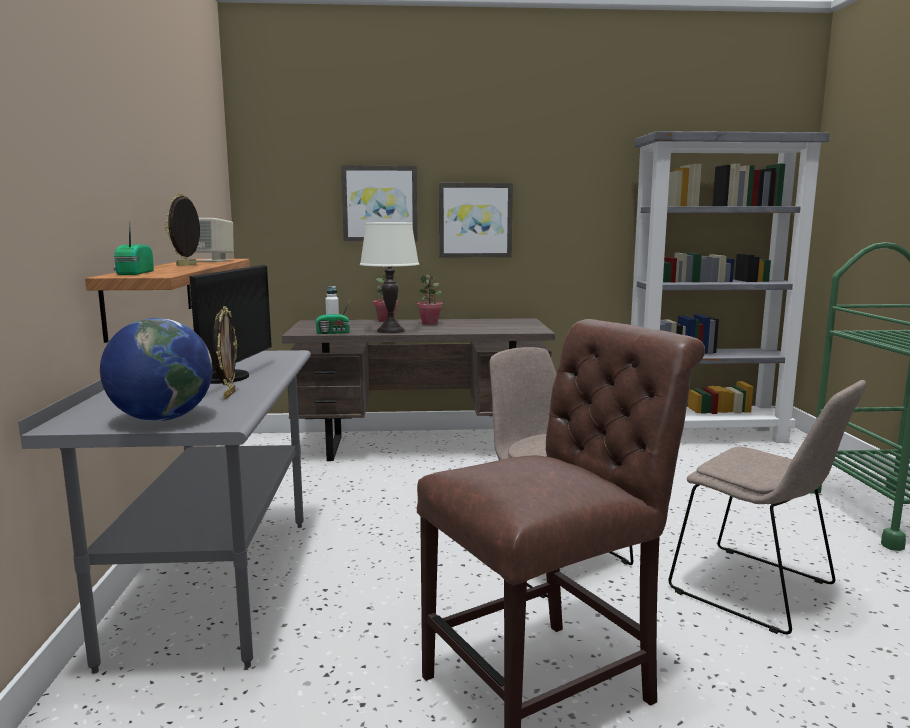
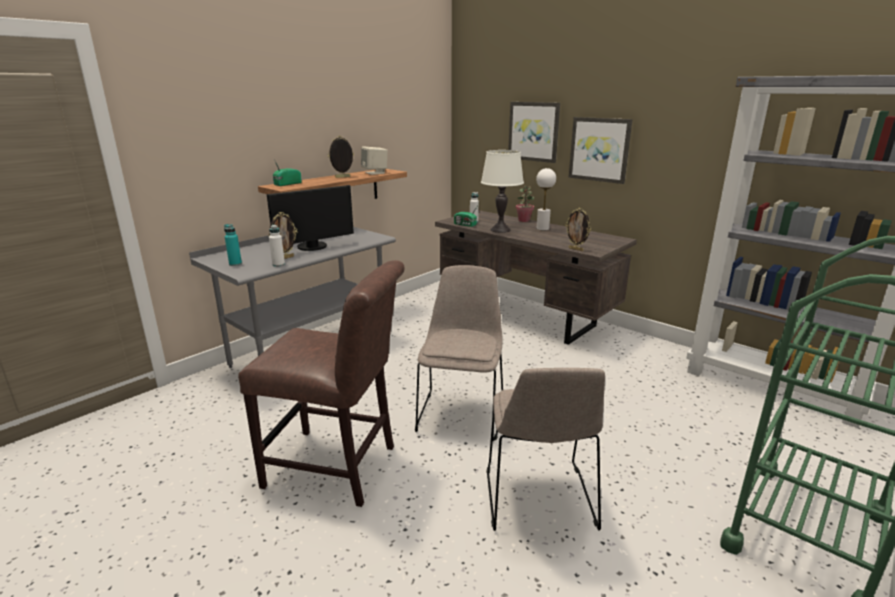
camera: 45 degrees right, 10 degrees up
(162, 419) = (235, 264): globe -> turquoise bottle
(247, 402) = (278, 264): none -> white bottle
(430, 323) = (543, 228): potted plant -> white table lamp
(517, 332) = (576, 249): none -> picture frame

